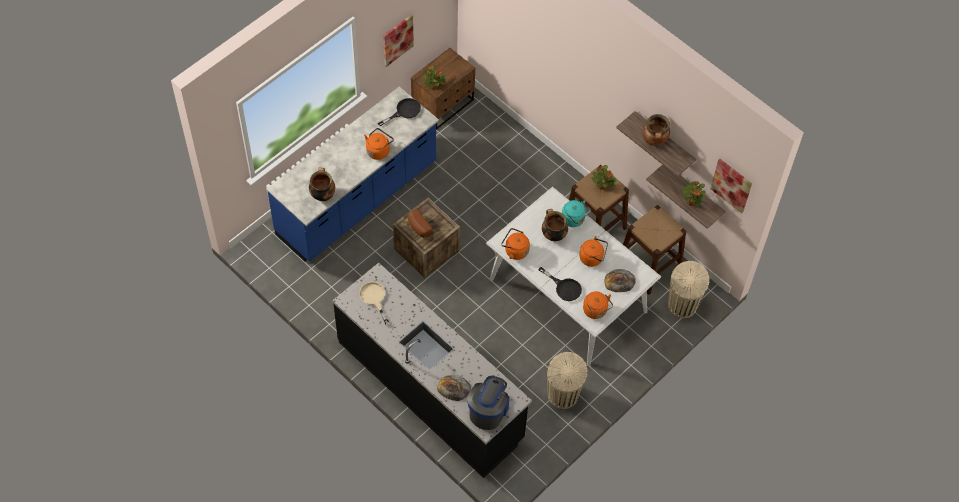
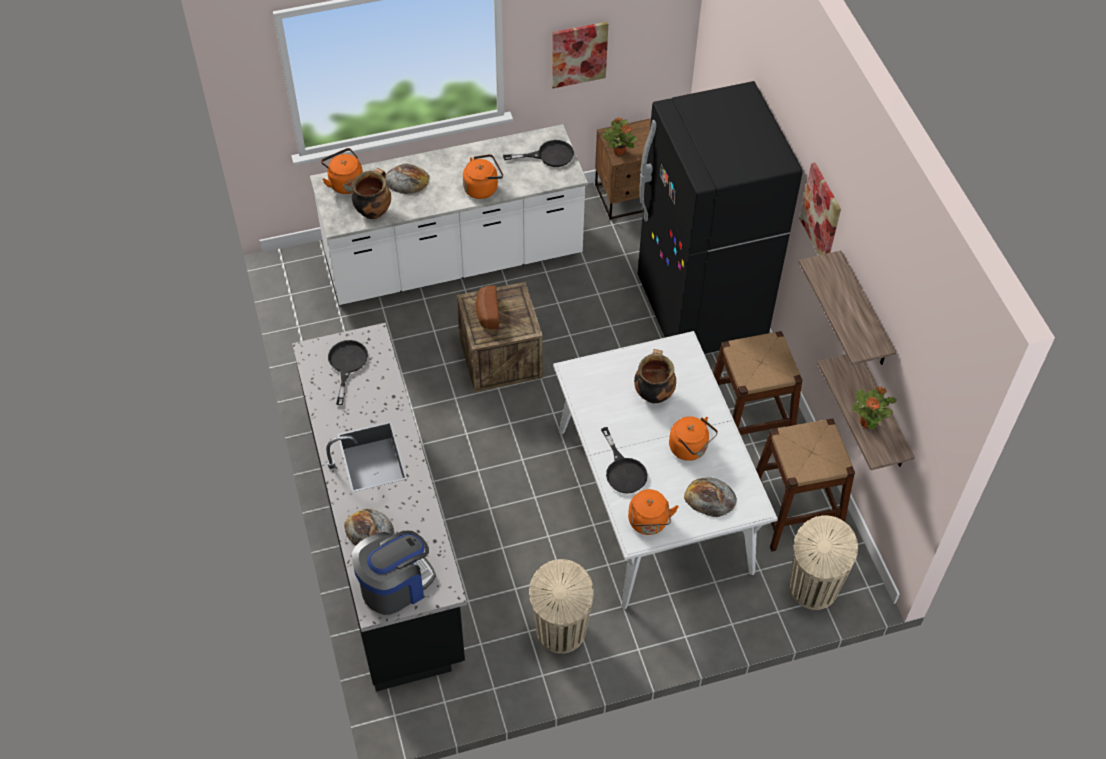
camera: 30 degrees right, 5 degrees down
(328, 165) = (406, 179): none -> bread
(357, 200) = (454, 261): blue counter -> white counter
(374, 298) = (347, 365): beige frying pan -> black frying pan
(515, 251) = (585, 391): orange kettle -> orange kettle (345, 183)
(526, 166) = (700, 311): none -> black fridge
(574, 220) = (696, 386): turquoise kettle -> none
(602, 186) = (766, 360): potted plant -> none
(654, 141) = (845, 302): cooking pot -> none
(731, 185) = (930, 411): picture -> picture (821, 213)

